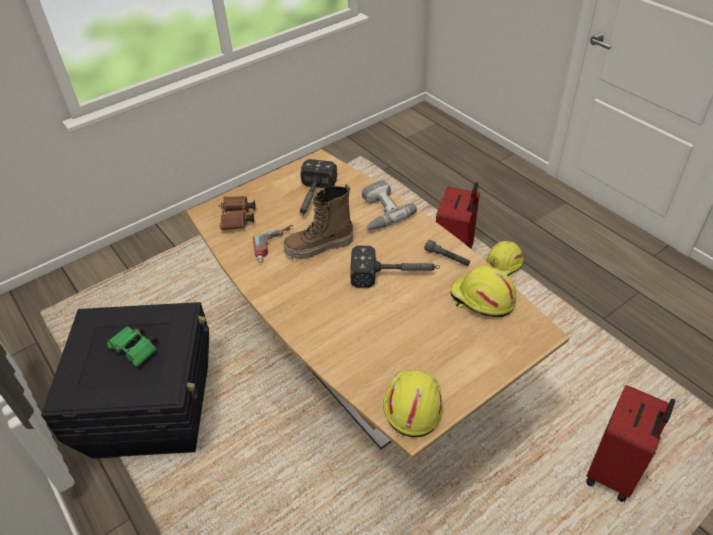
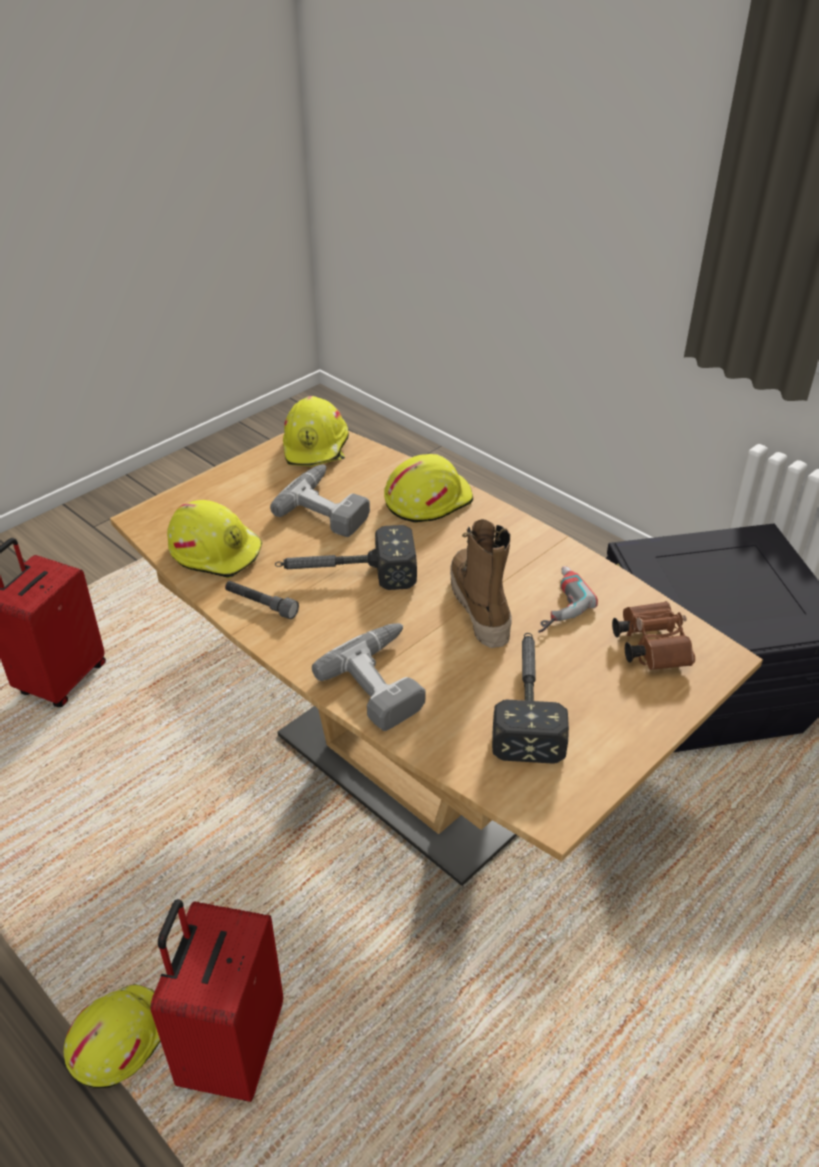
camera: 170 degrees right, 5 degrees down
(136, 350) = (716, 589): green binoculars -> none
(319, 247) = (479, 607): boot -> boot turned 75 degrees counterclockwise
(329, 334) = (427, 499): none -> yellow hard hat
(403, 333) = (329, 507): none -> power drill

